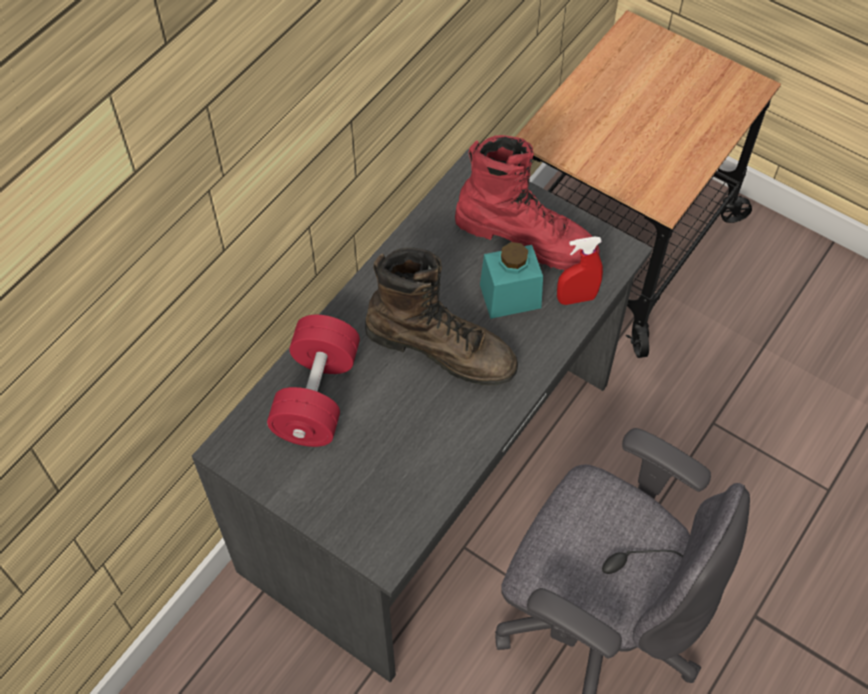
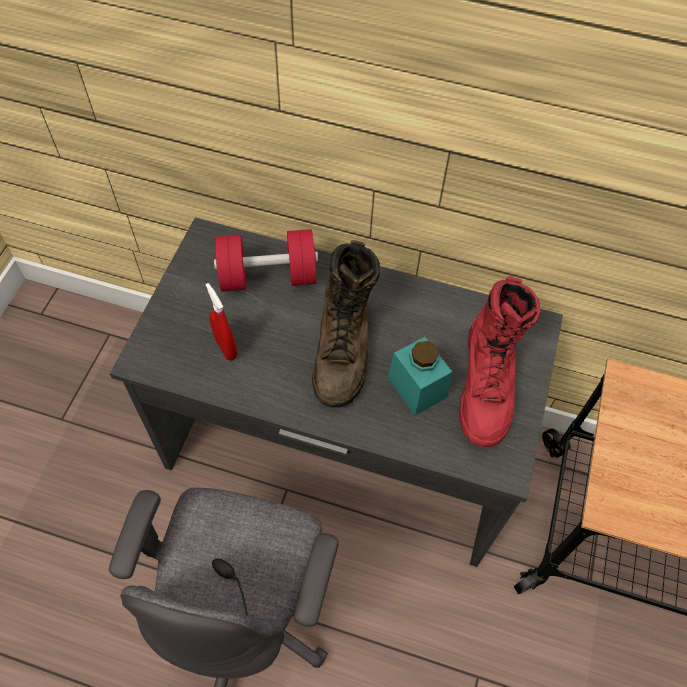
camera: 70 degrees right, 0 degrees up
(576, 298) = (437, 442): red spray bottle -> red spray bottle (225, 347)

